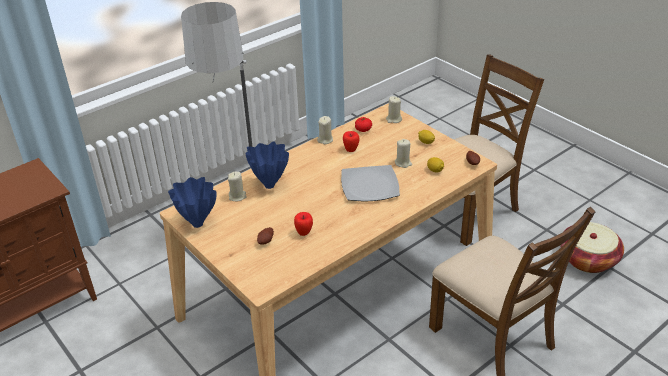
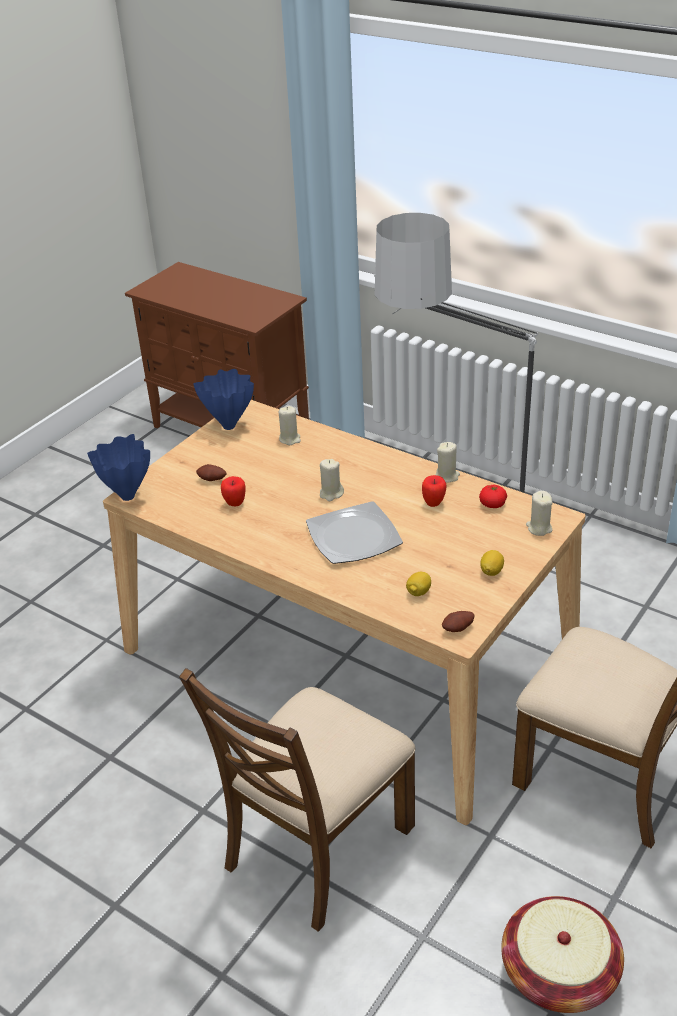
camera: 75 degrees right, 0 degrees up
(270, 186) = (320, 457): blue vase -> blue vase (127, 497)
(403, 163) = (423, 557): beige candle -> beige candle (331, 493)

